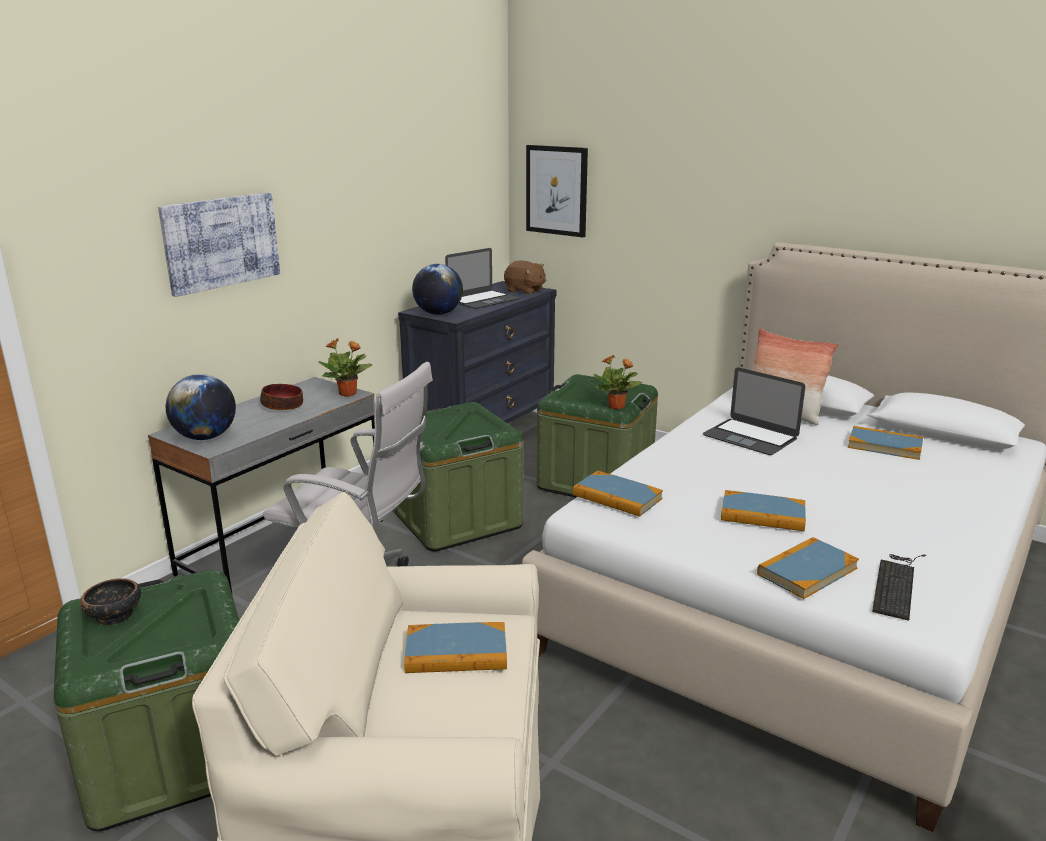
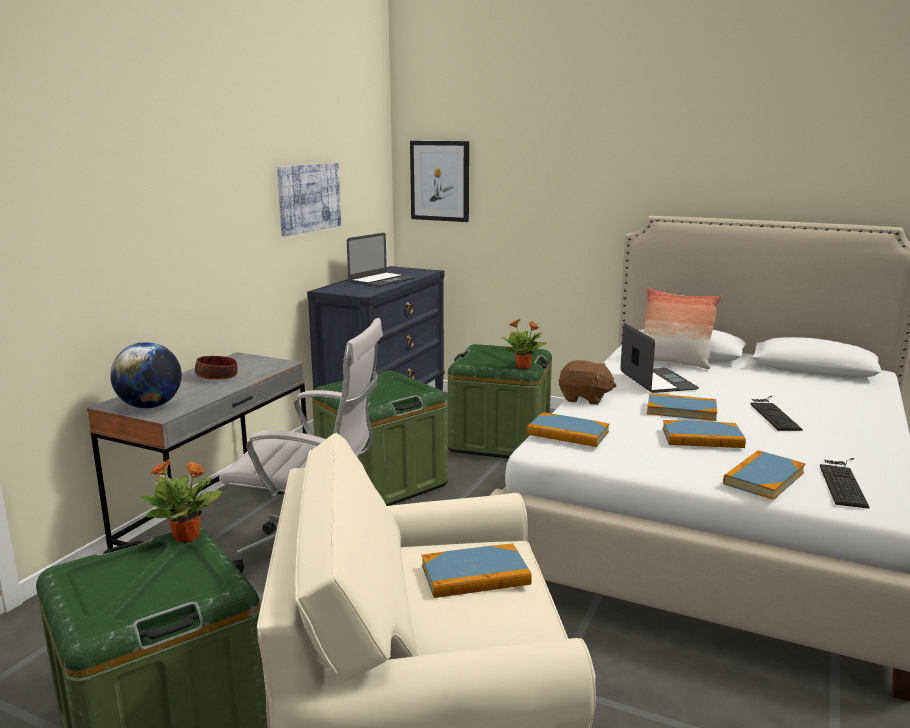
camera: 10 degrees left, 5 degrees down
(114, 616) = (104, 577): bowl -> none
(221, 242) = (154, 216): picture -> picture (309, 197)
(348, 394) = (278, 364): potted plant -> potted plant (187, 537)
(438, 314) = (346, 291): globe -> none
(525, 291) = (416, 272): brown plush toy -> brown plush toy (584, 398)
(750, 437) = (657, 381): laptop -> laptop turned 135 degrees counterclockwise
(862, 489) = (773, 413): none -> keyboard
(884, 446) = (772, 381): book -> book (681, 410)

